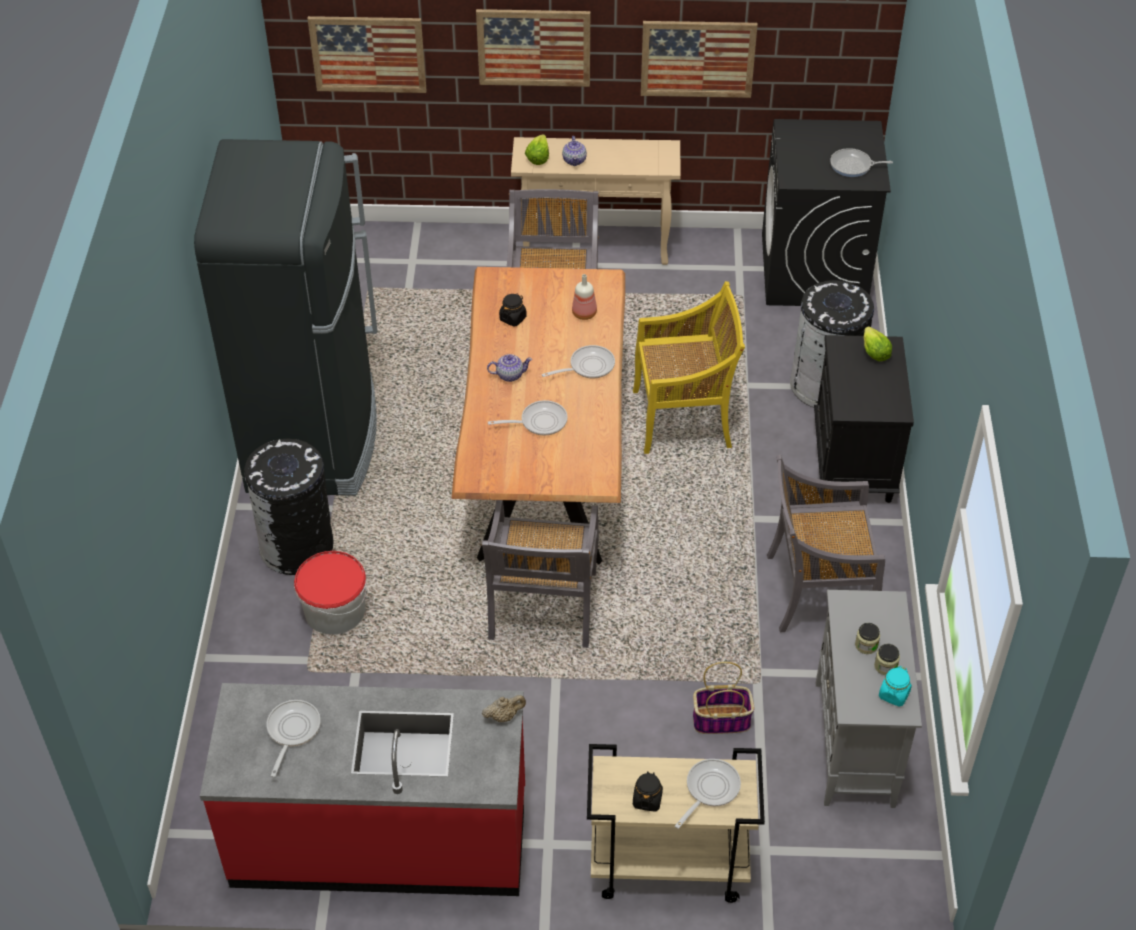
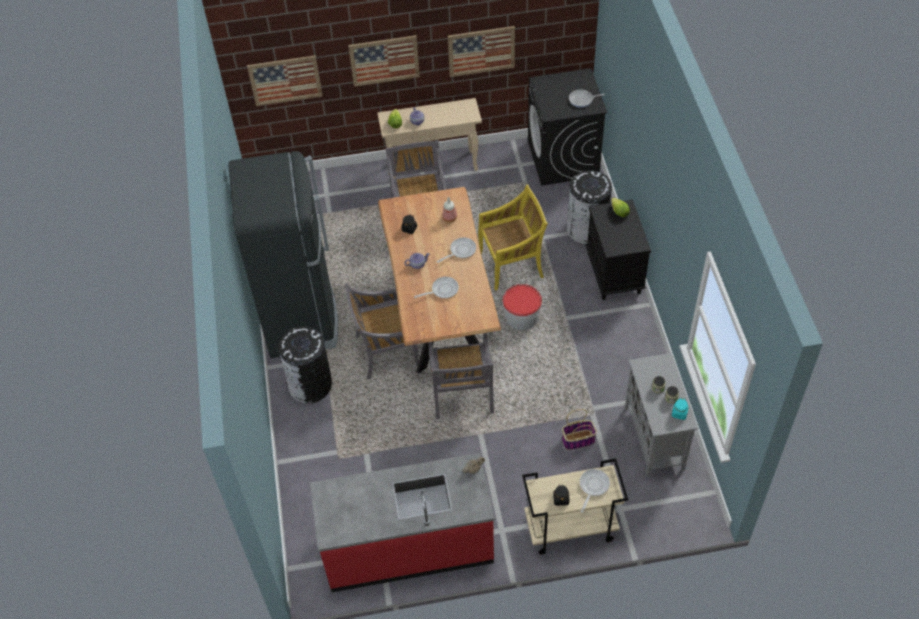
camera: 10 degrees left, 5 degrees up
(292, 731) = (358, 502): frying pan -> none
(334, 611) = (343, 419): bucket -> bucket (521, 317)
(817, 591) = (612, 354): grey chair -> grey chair (386, 351)

